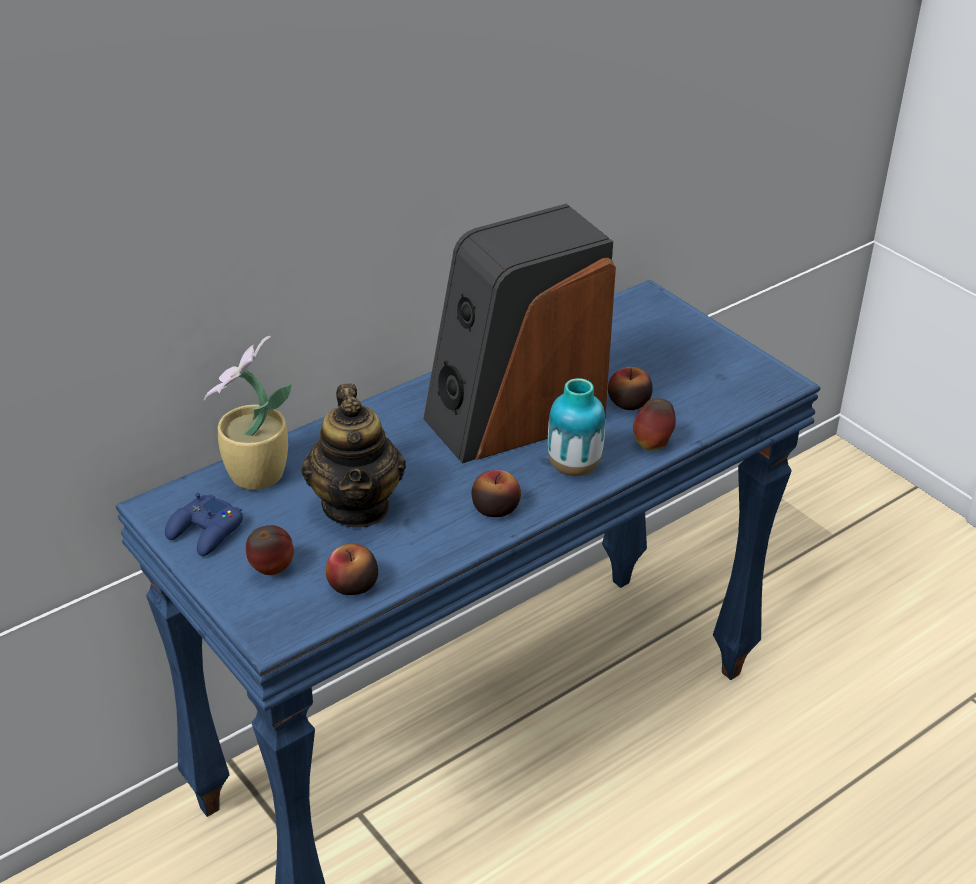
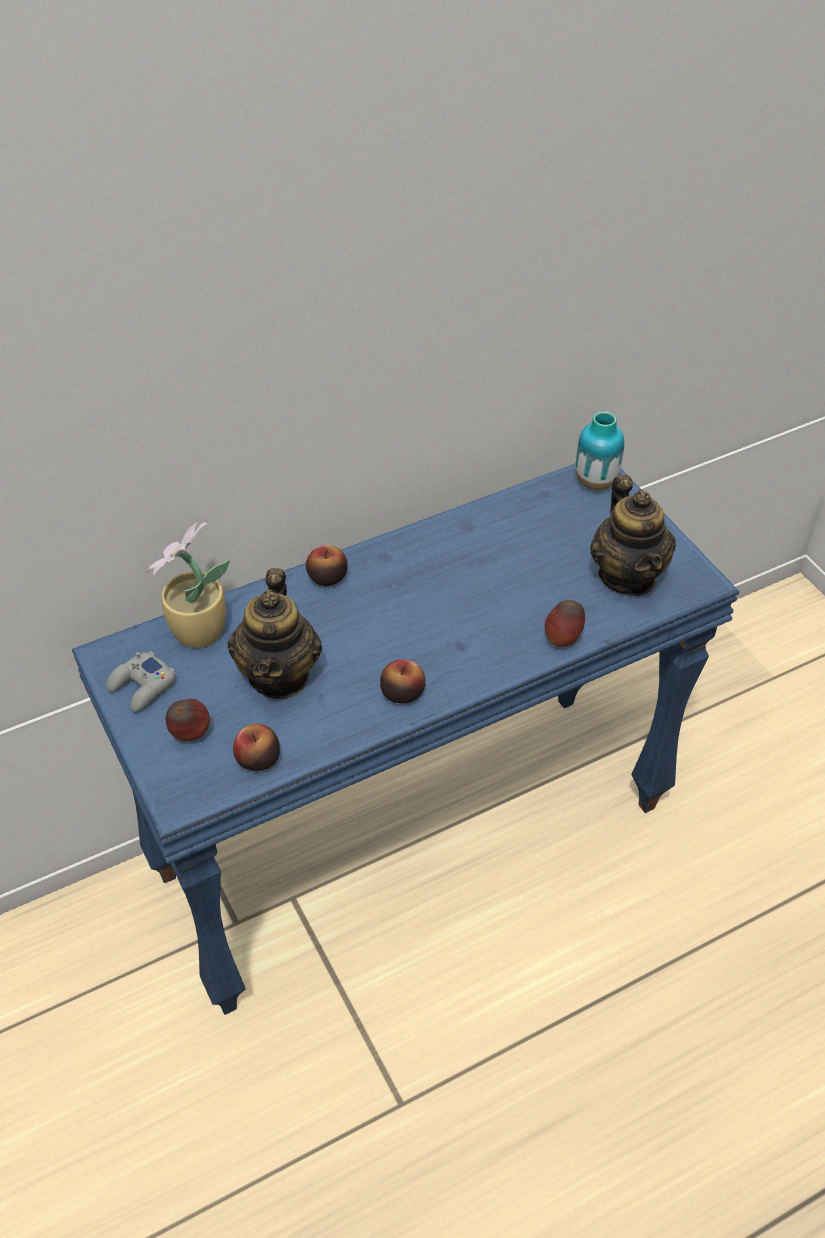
camera: 10 degrees right, 10 degrees up
(205, 532) = (142, 687): blue game controller -> grey game controller
(514, 417) = (442, 595): speaker -> none
(574, 467) = (484, 656): vase -> vase (595, 482)
(628, 403) = (551, 590): apple -> apple (327, 577)
(703, 383) = (628, 576): none -> teapot

